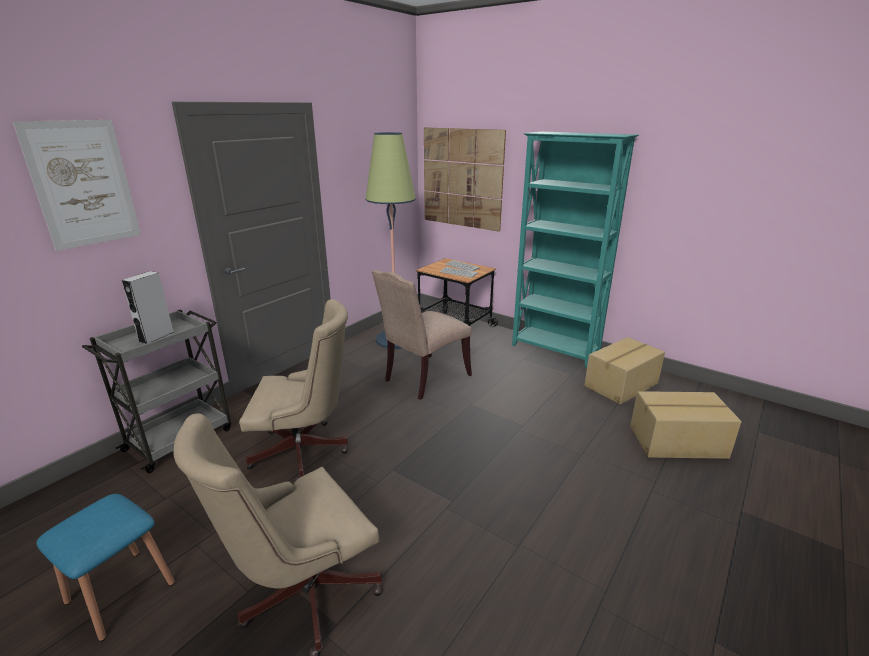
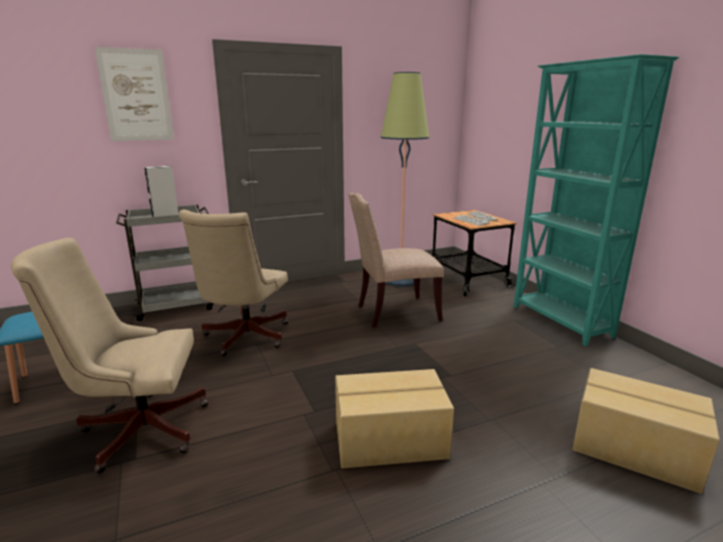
camera: 30 degrees right, 5 degrees down
(305, 452) = (243, 338): beige office chair -> beige office chair turned 75 degrees clockwise
(462, 178) = (497, 126): picture -> none
(622, 385) = (615, 372): cardboard box -> cardboard box (390, 441)

